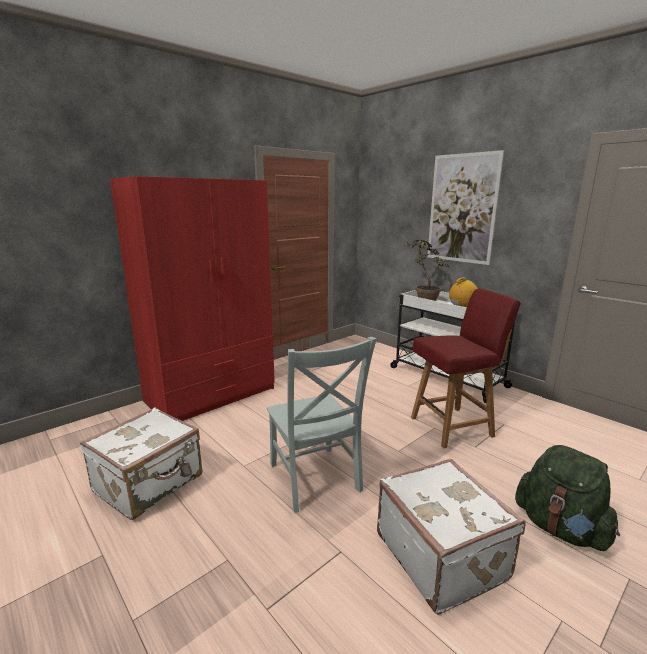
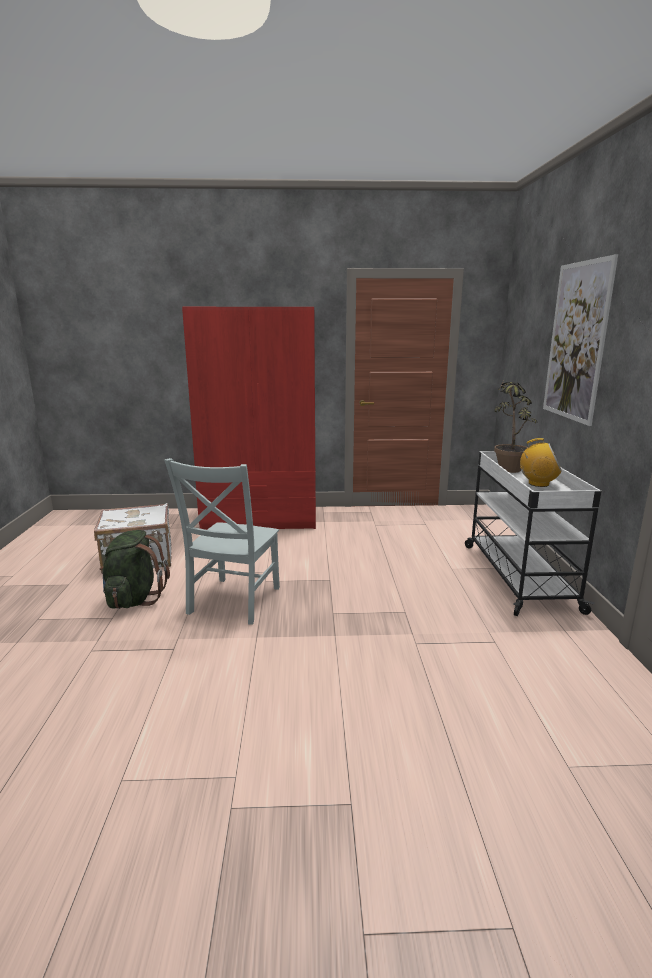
camera: 40 degrees right, 0 degrees up
(442, 555) = (230, 690): white suitcase -> none
(453, 426) = (427, 619): red chair -> none
(560, 528) = (365, 737): green backpack -> green backpack (134, 599)

